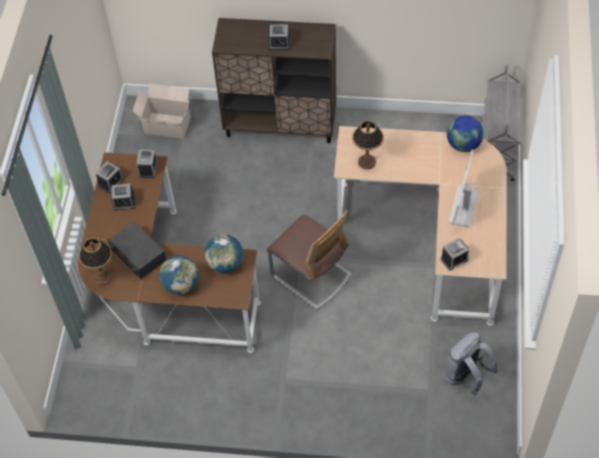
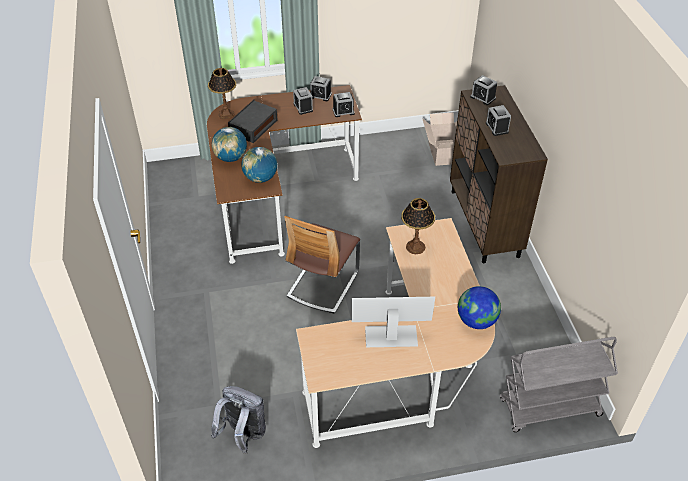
camera: 70 degrees right, 10 degrees down
(454, 259) = (319, 341): alarm clock -> alarm clock (482, 97)

